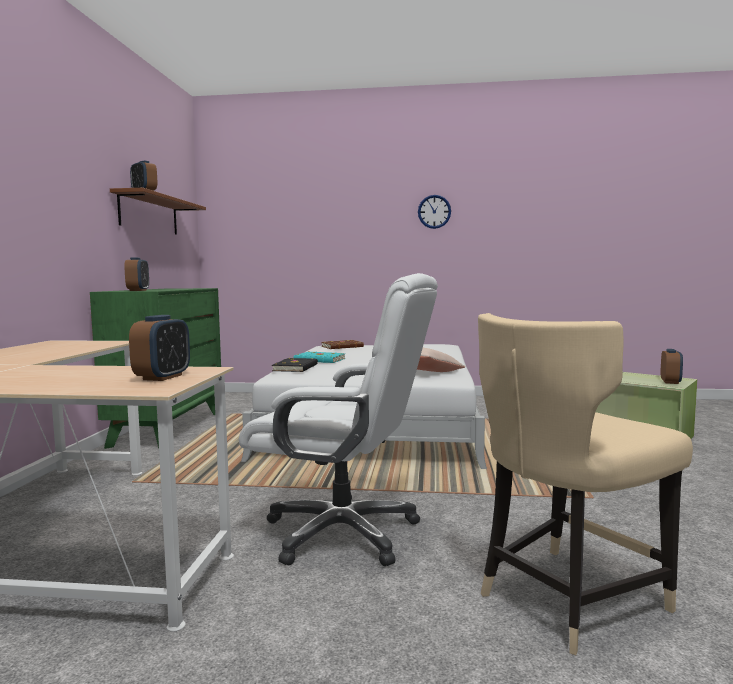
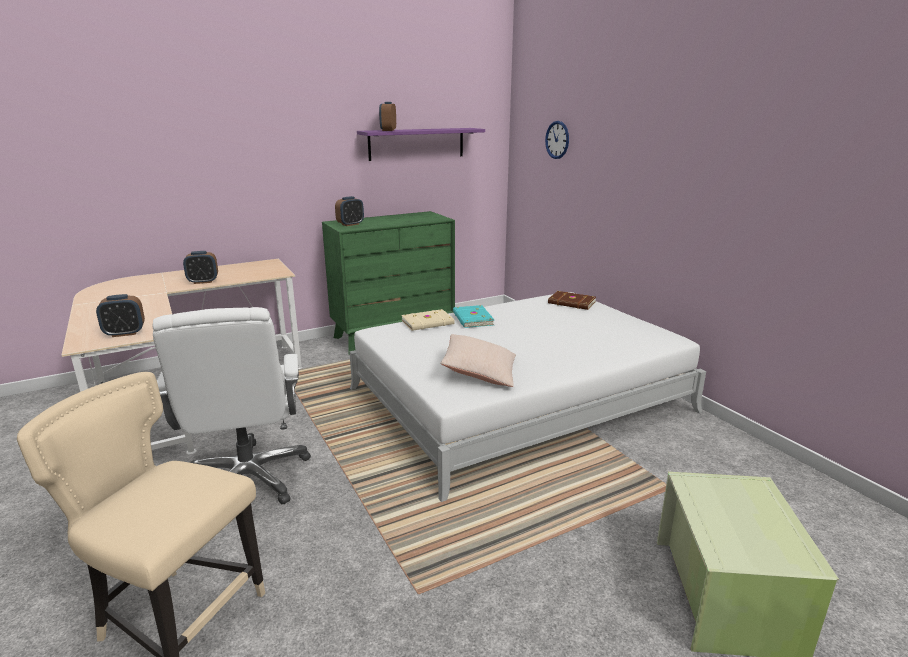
camera: 55 degrees right, 15 degrees up
(149, 214) = (416, 144): brown shelf -> purple shelf
(296, 367) = (428, 323): black book -> beige book
(434, 211) = (710, 148): wall clock -> wall clock (557, 140)
(670, 382) = (756, 551): alarm clock -> alarm clock (203, 281)

